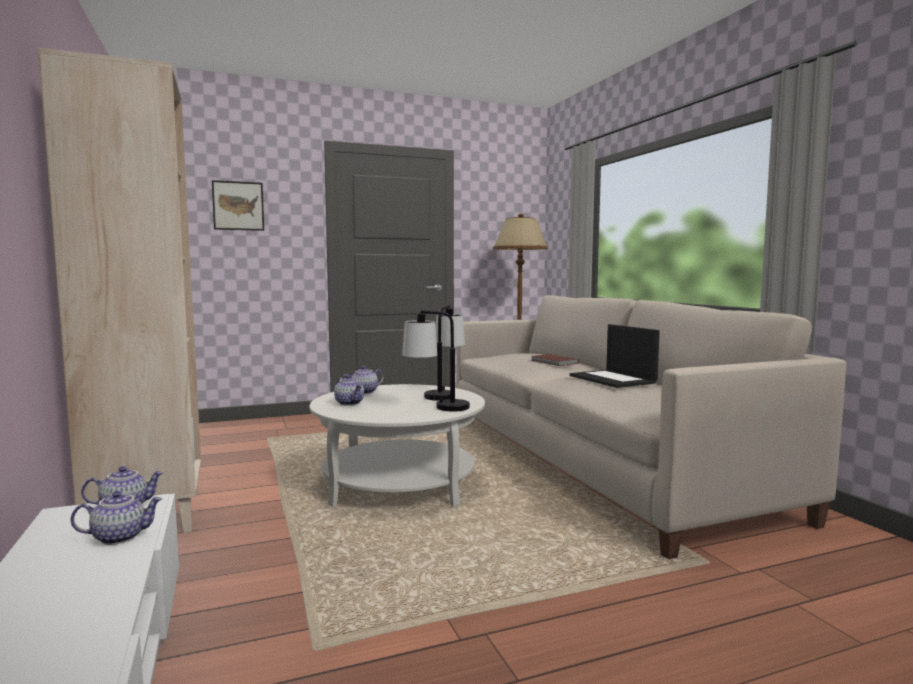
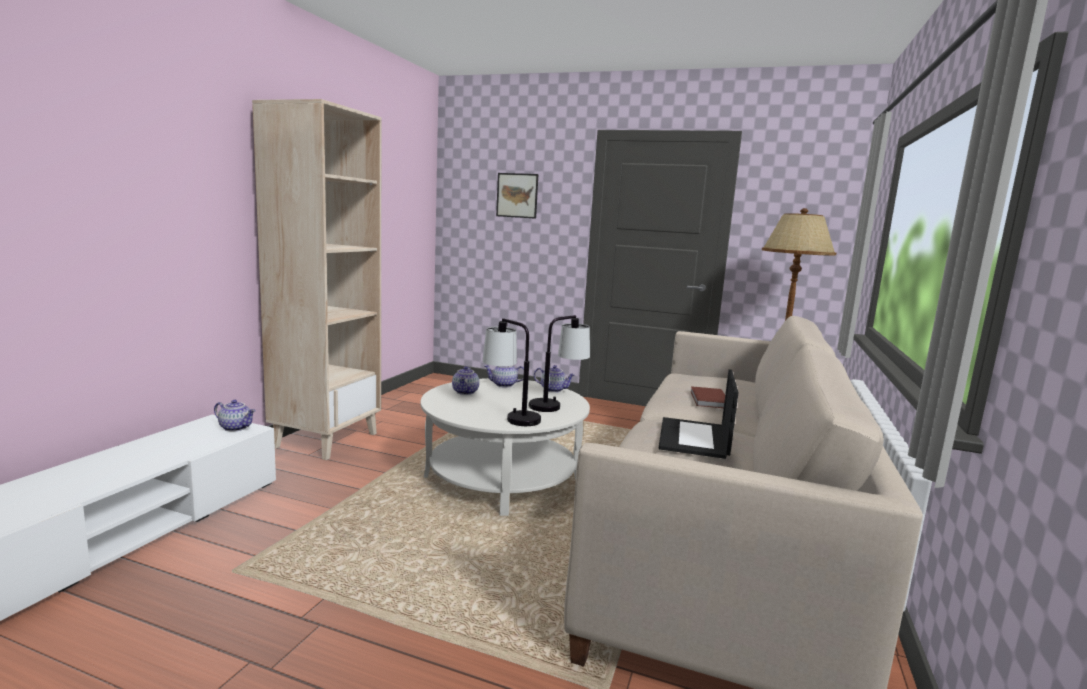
camera: 40 degrees right, 5 degrees up
(120, 537) = (194, 445): teapot -> teapot (553, 390)

